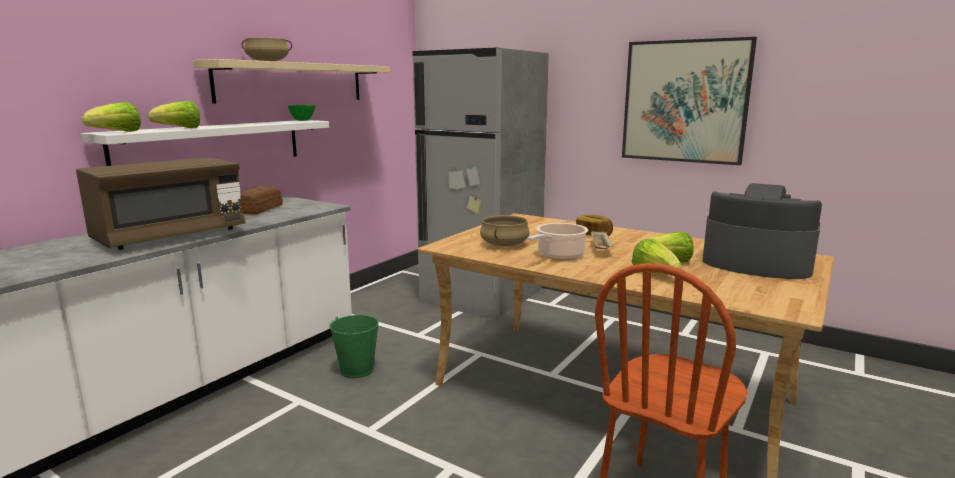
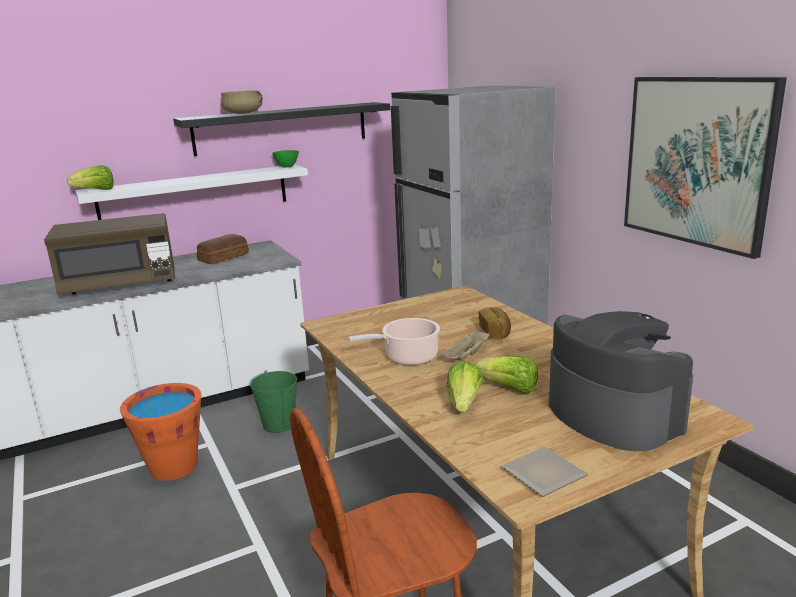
camera: 30 degrees right, 5 degrees up
(179, 128) = (152, 184): lettuce -> none
(280, 430) = (173, 467): none -> orange bucket
(293, 82) = (282, 128): beige shelf -> black shelf
(504, 244) = (381, 331): beige cooking pot -> none
(781, 299) = (540, 474): none -> plate

